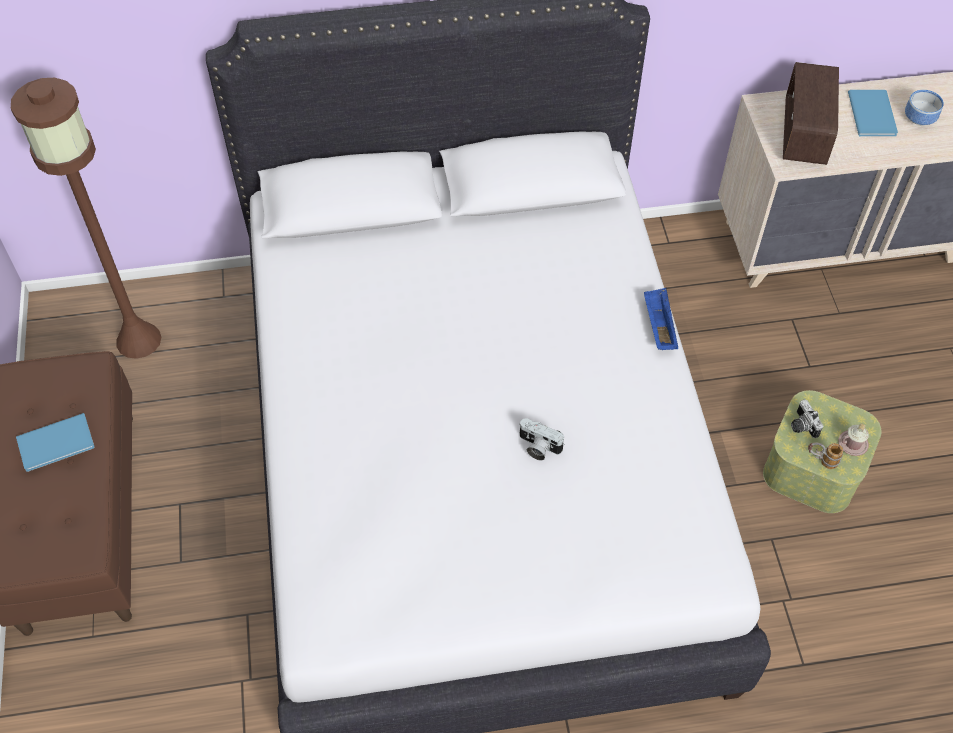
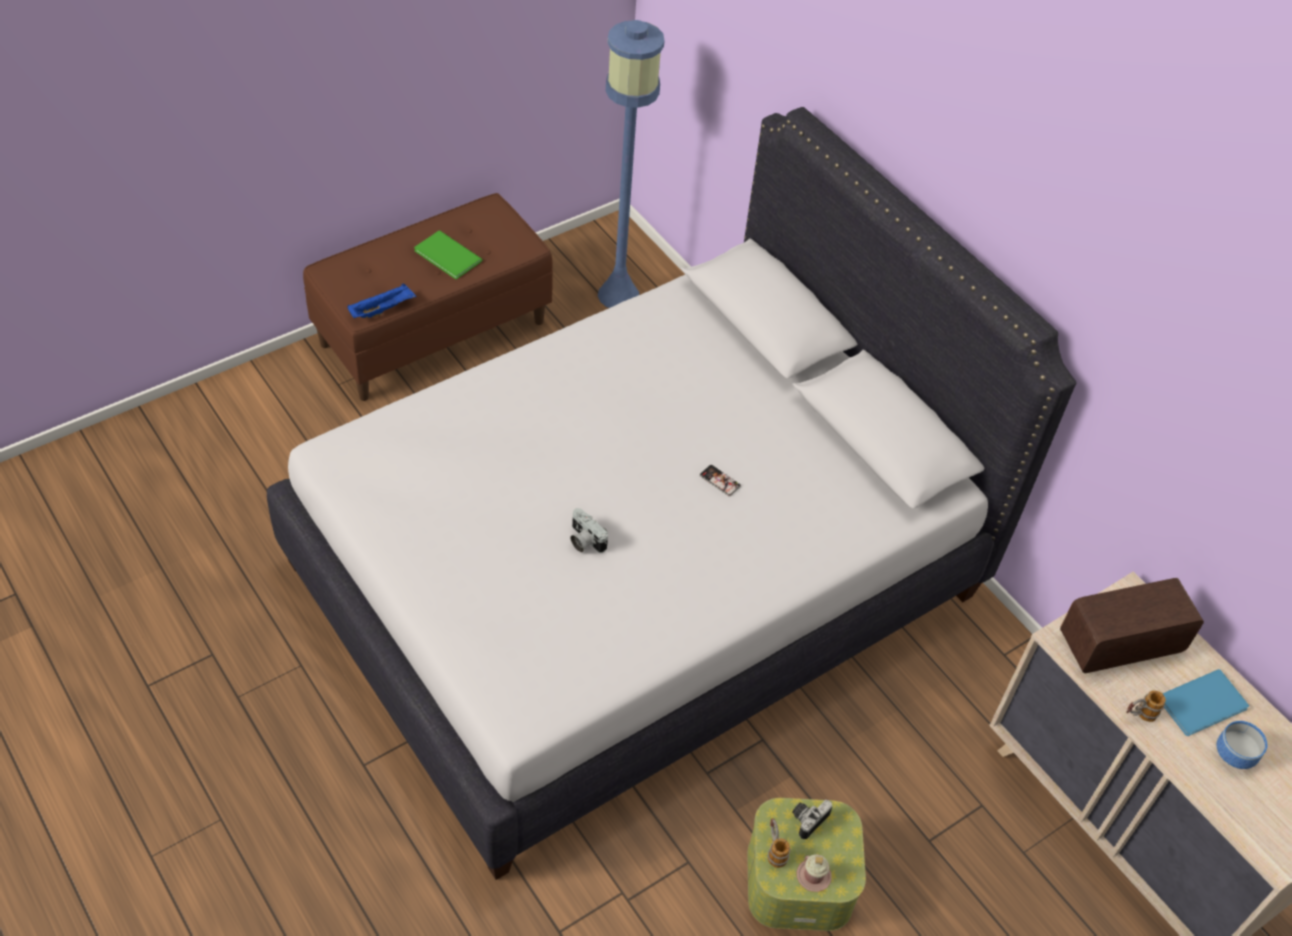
camera: 60 degrees right, 5 degrees down
(58, 444) = (448, 257): blue book -> green book
(139, 340) = (618, 295): brown floor lamp -> blue floor lamp
(519, 317) = (719, 481): none -> phone
(538, 447) = (584, 540): camera -> camera turned 45 degrees counterclockwise
(659, 326) = (778, 593): blue tray -> blue tray (383, 309)
(870, 153) = (1138, 715): none -> mug

